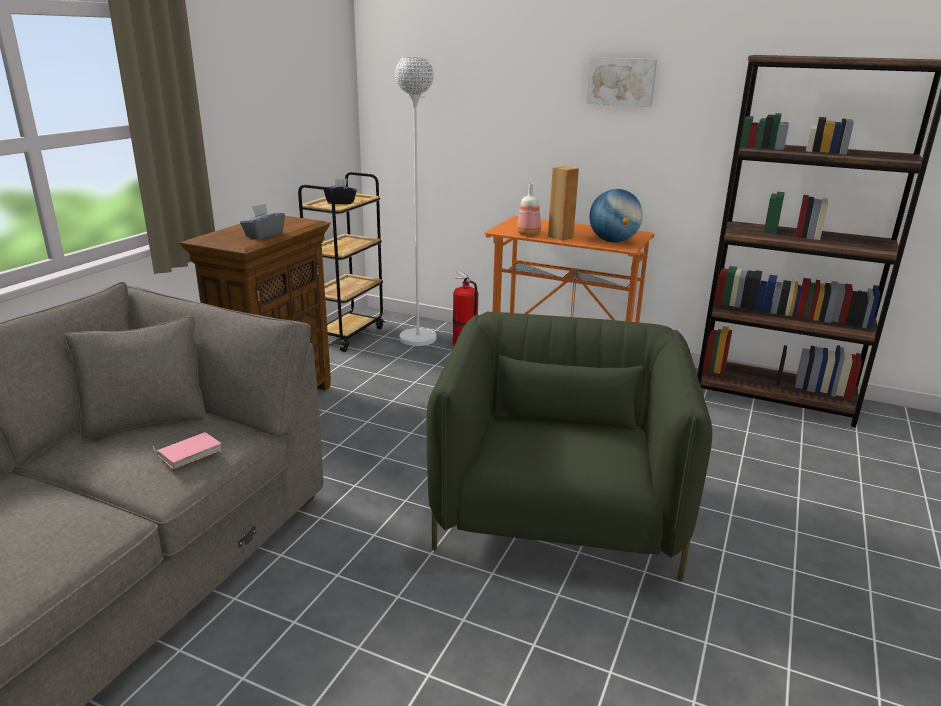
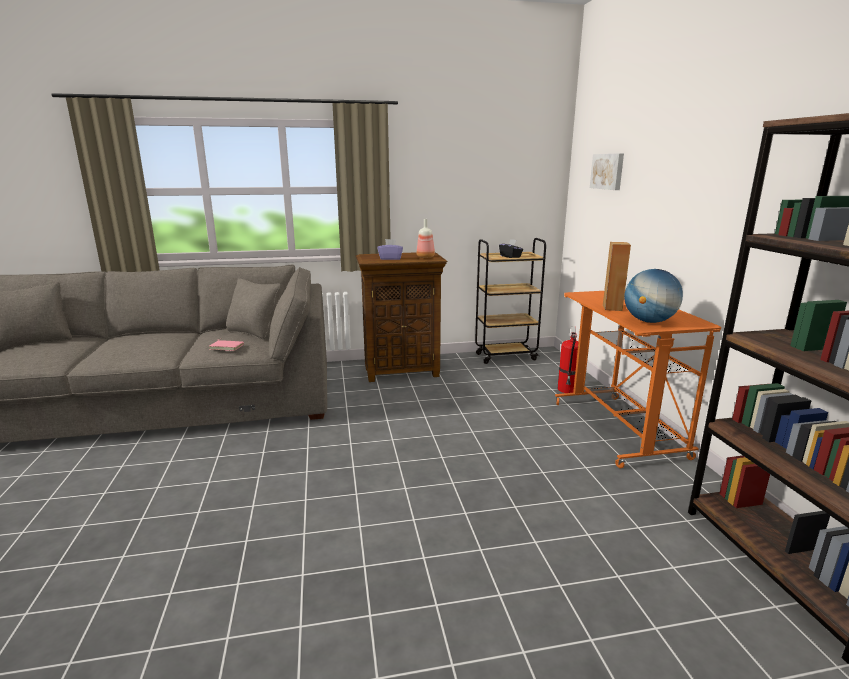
camera: 55 degrees right, 5 degrees down
(264, 235) = (390, 258): grey tissue box -> purple tissue box
(418, 338) = (544, 374): white floor lamp -> none
(528, 233) = (594, 300): bottle -> bottle (426, 257)
(559, 515) = (396, 502): green armchair -> none
(621, 81) = (717, 164): picture -> picture (608, 171)

